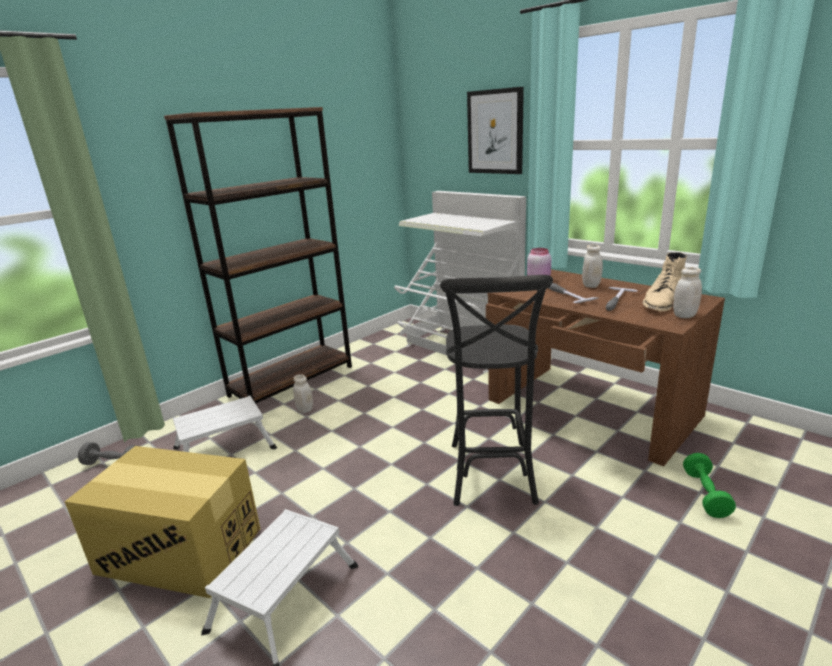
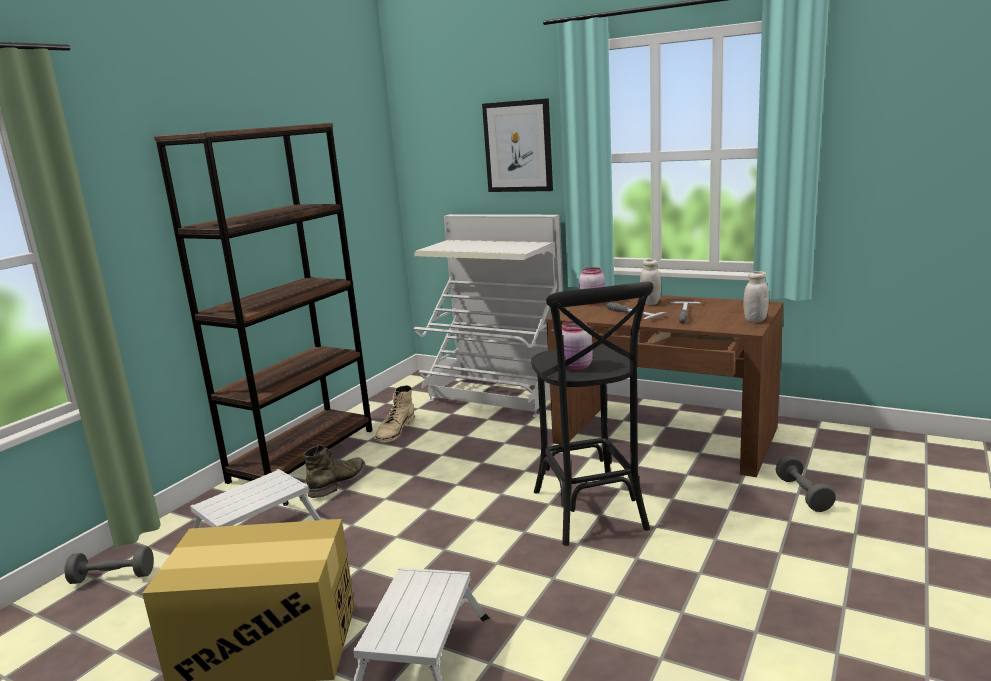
camera: 15 degrees left, 5 degrees down
(305, 409) = (338, 482): white jar -> green boot
(480, 347) = (575, 367): none -> pink jar
(661, 302) = (727, 311): beige boot -> beige boot (395, 431)
(705, 494) = (803, 494): green dumbbell -> grey dumbbell

